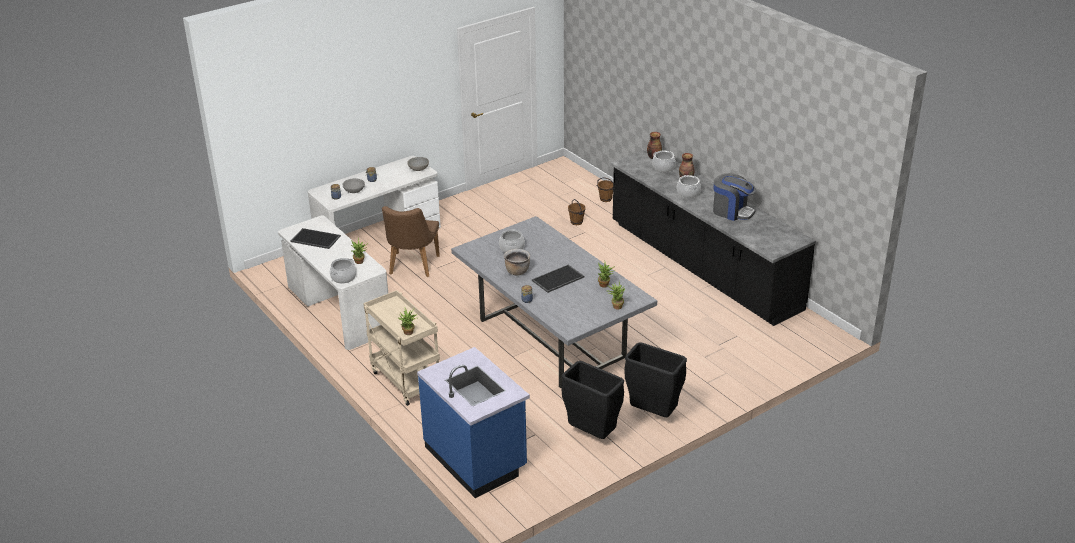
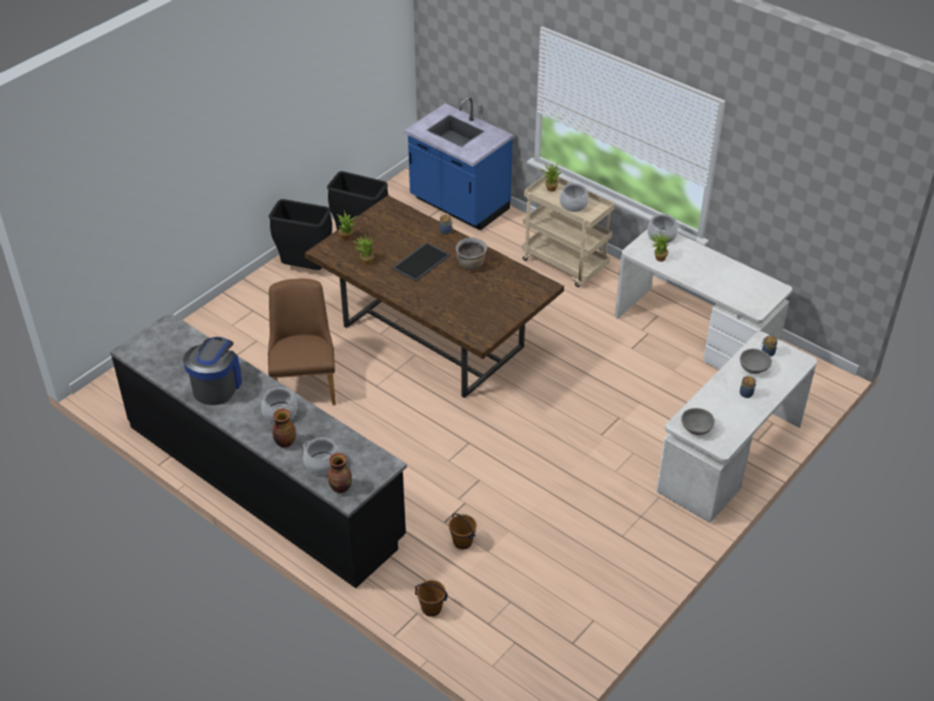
camera: 165 degrees right, 10 degrees up
(315, 239) = (737, 281): tray -> none
(412, 267) = (651, 412): brown chair -> brown chair (305, 383)
(512, 248) = (491, 296): cooking pot -> cooking pot (573, 205)
(551, 337) = (434, 337): grey dining table -> brown dining table
(732, 211) = (217, 386): coffee machine -> coffee machine turned 90 degrees clockwise

